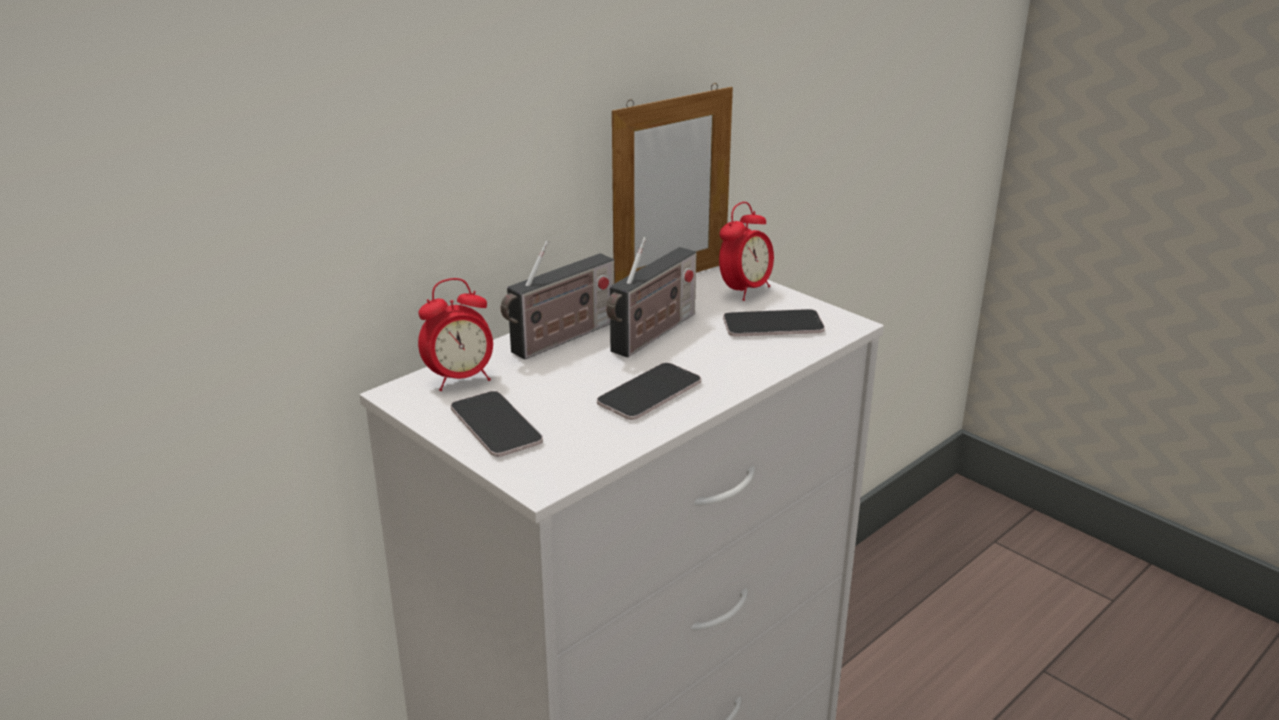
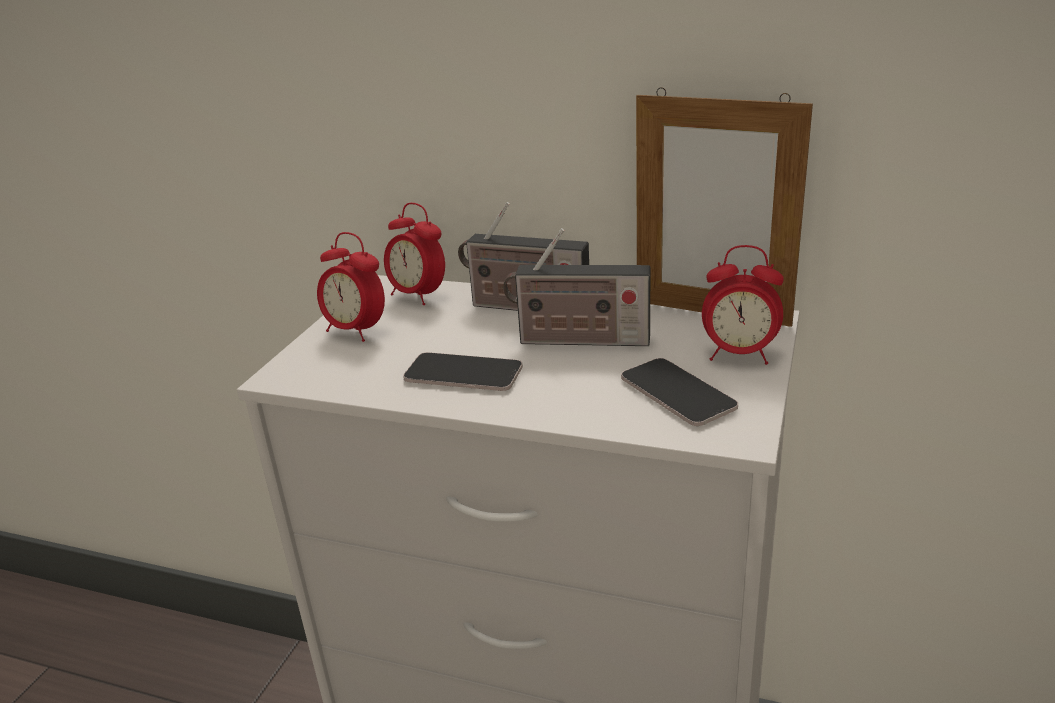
camera: 65 degrees right, 0 degrees up
(495, 425) = (356, 331): phone -> alarm clock

